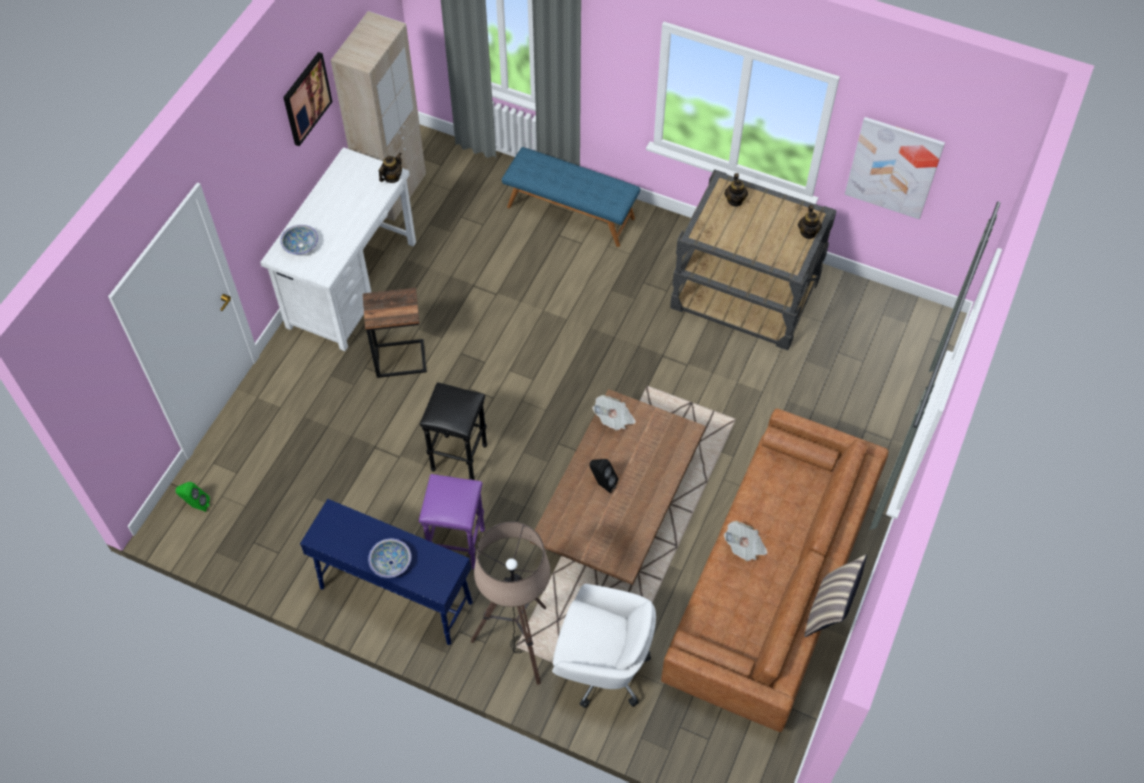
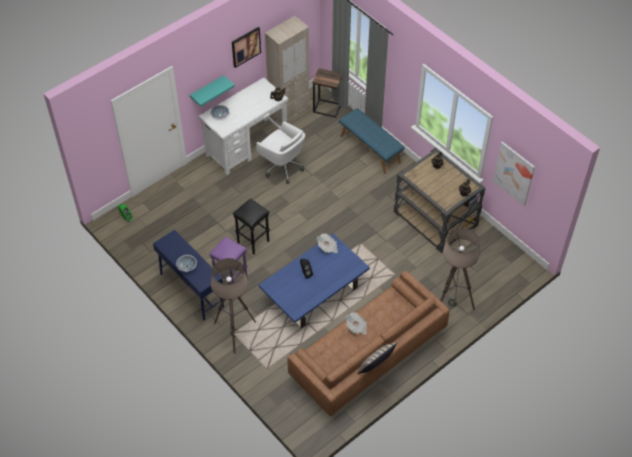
camera: 25 degrees right, 5 degrees down
(263, 207) = (207, 90): none -> turquoise shelf
(400, 358) = (250, 187): side table -> side table (327, 108)
(602, 670) = (266, 359): white office chair -> white office chair (282, 168)
(619, 510) = (314, 293): brown coffee table -> blue coffee table
(854, 431) = (451, 302): none -> floor lamp

